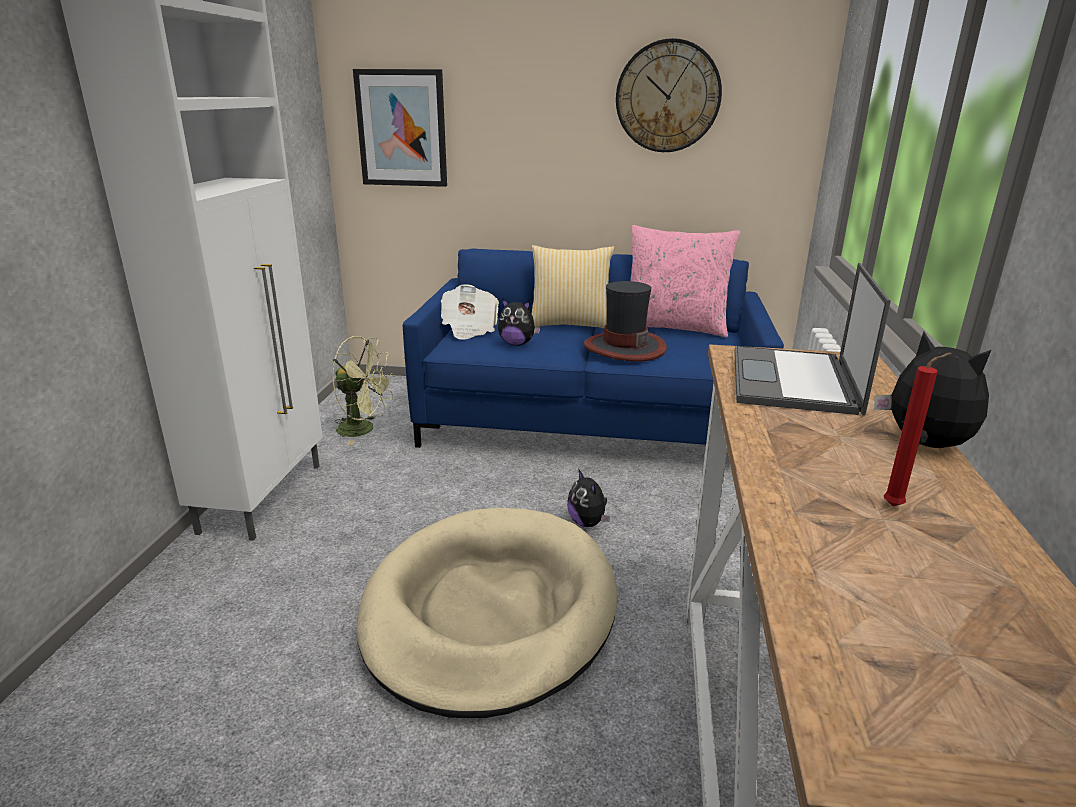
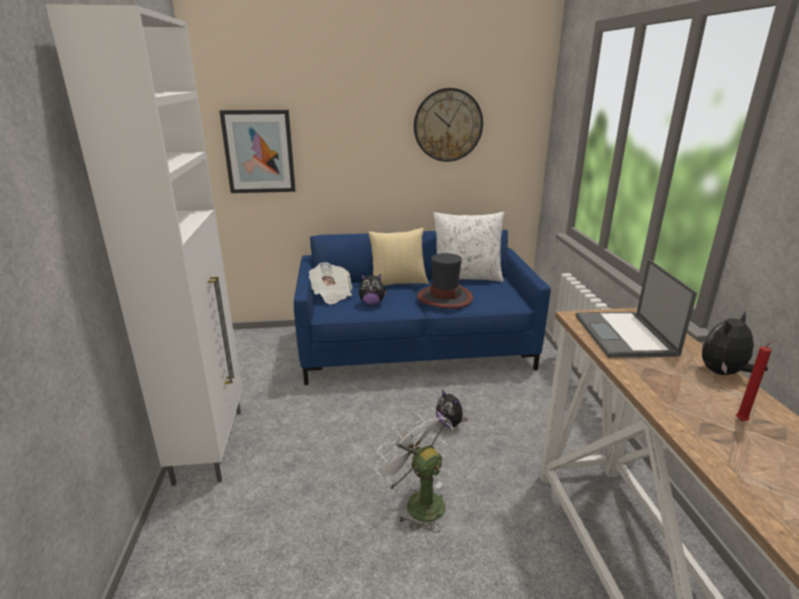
camera: 15 degrees left, 0 degrees up
(364, 430) = (259, 376): green fan -> none
(490, 611) = (418, 502): beige dog bed -> white fan
(674, 327) = (466, 277): pink pillow -> white pillow
(923, 445) = (723, 373): plush toy -> plush toy turned 75 degrees counterclockwise

